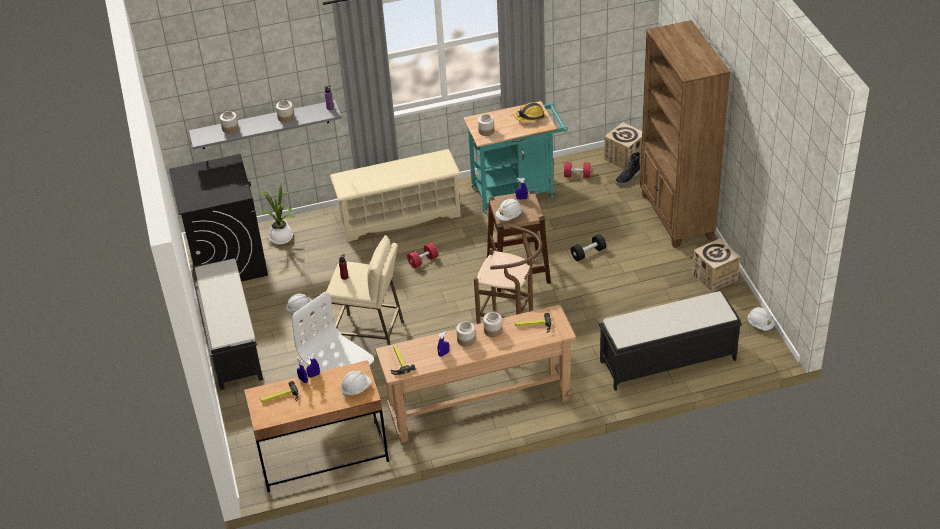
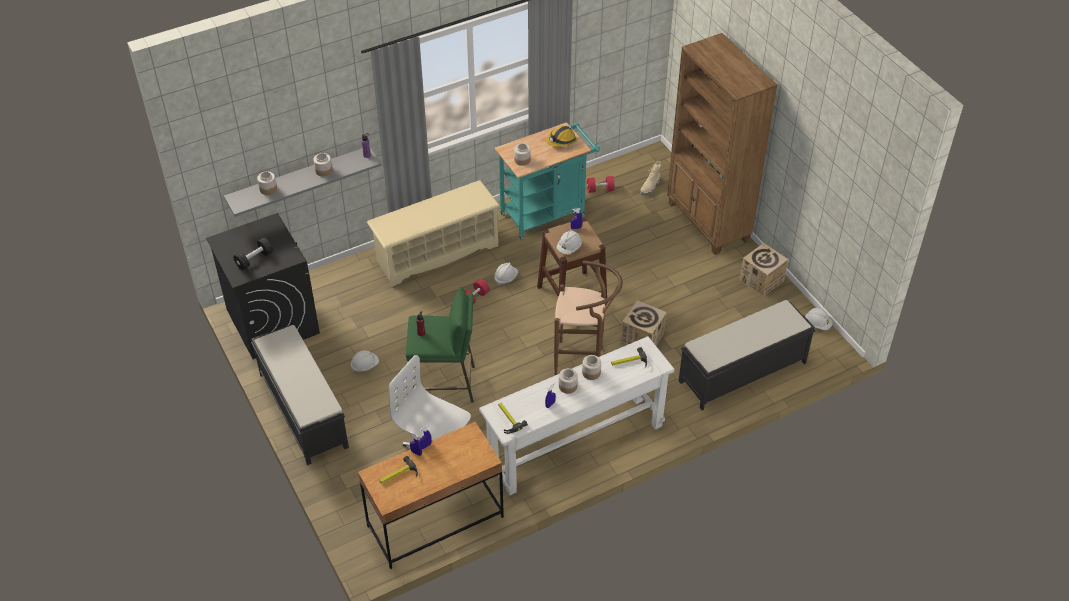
camera: 15 degrees left, 5 degrees up
(282, 238) = (323, 291): potted plant -> none
(356, 388) = (473, 454): white hard hat -> white hard hat (506, 278)
(370, 335) = (444, 384): beige stool -> green stool
(479, 405) = (575, 444): brown console table -> white console table
(588, 253) = (635, 270): black dumbbell -> black dumbbell (254, 259)
(624, 157) = (641, 166): cardboard box -> cardboard box (642, 338)
(628, 178) = (650, 187): black boot -> beige boot

